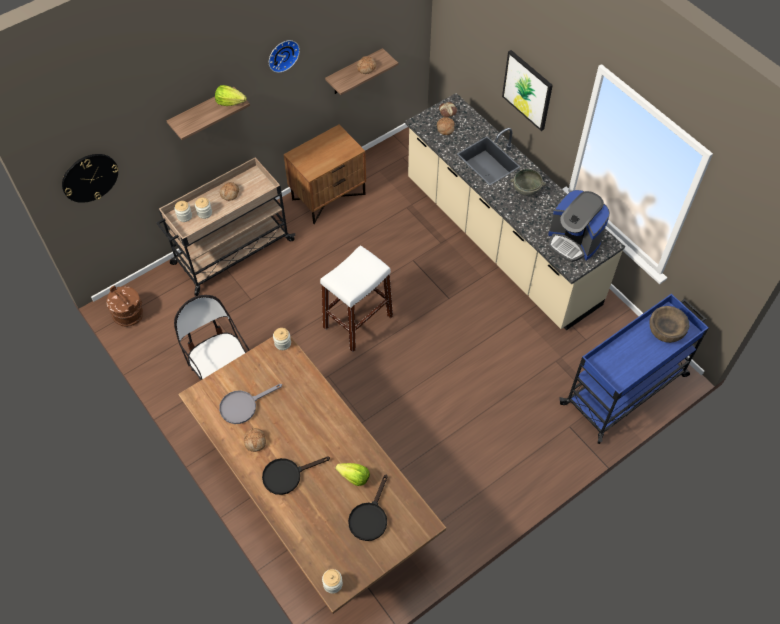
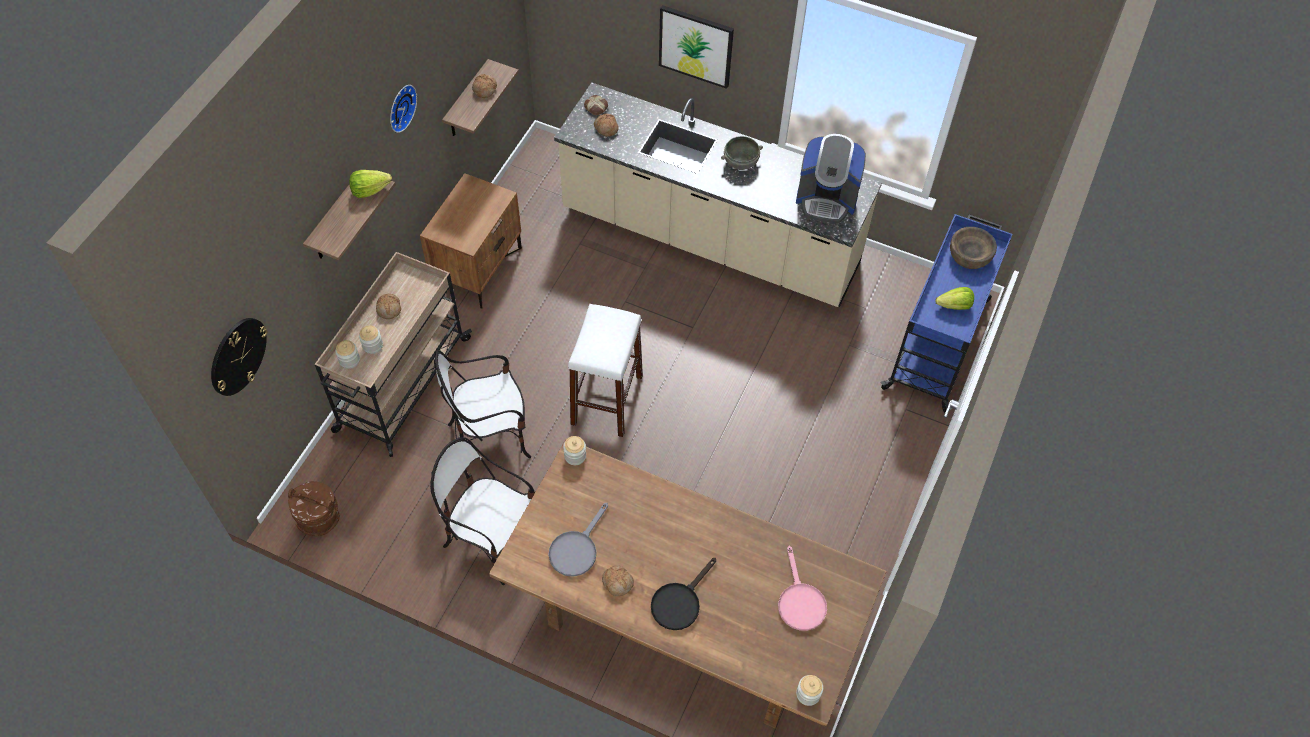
camera: 30 degrees left, 0 degrees up
(266, 311) = (490, 437): none -> chair
(354, 477) = (755, 567): lettuce -> lettuce (954, 306)
(369, 517) = (799, 601): black frying pan -> pink frying pan

